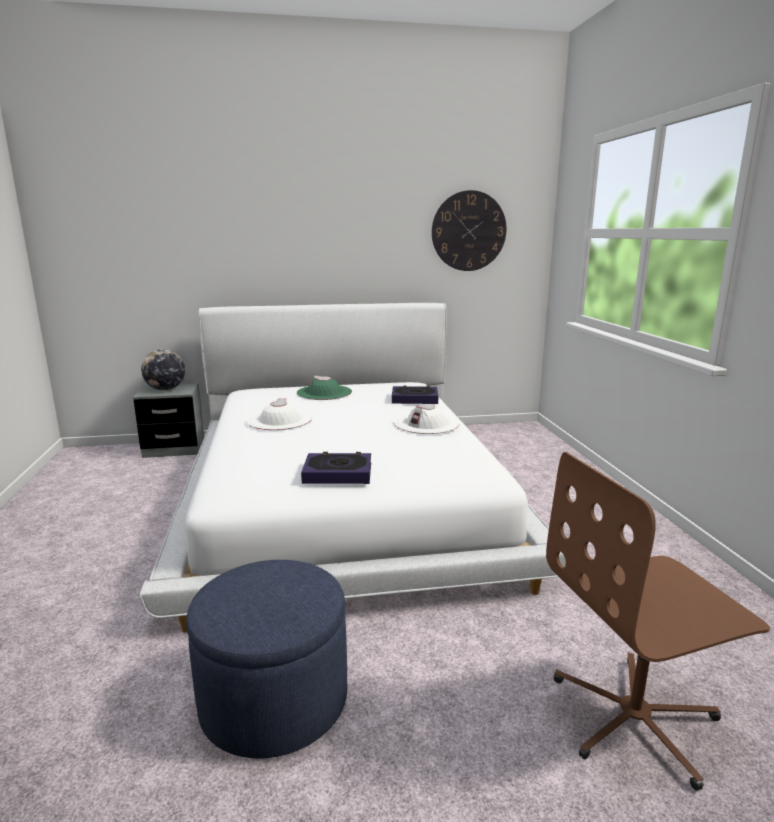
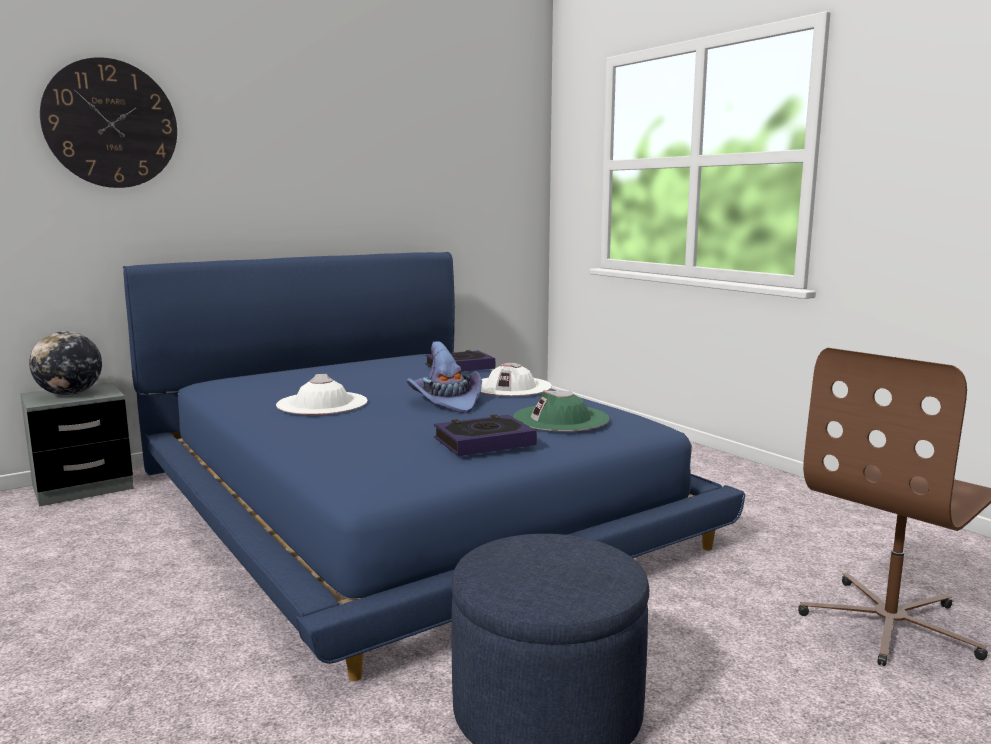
camera: 25 degrees left, 5 degrees down
(324, 393) = (334, 372): green hat -> green hat (561, 418)
(343, 497) = (404, 502): white bed -> blue bed
(362, 431) = (447, 402): none -> purple hat
(468, 231) = (464, 164): wall clock -> wall clock (111, 124)

